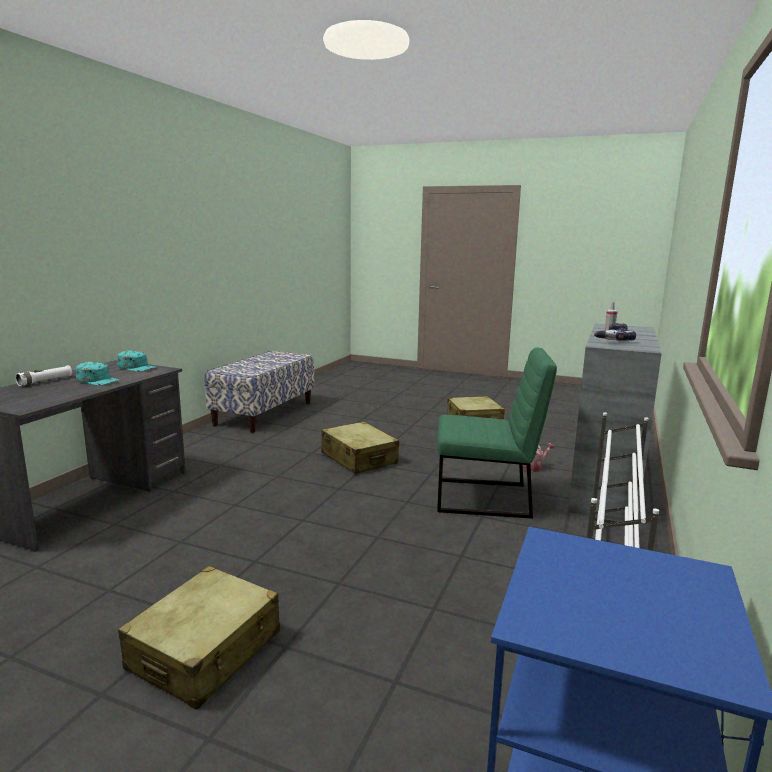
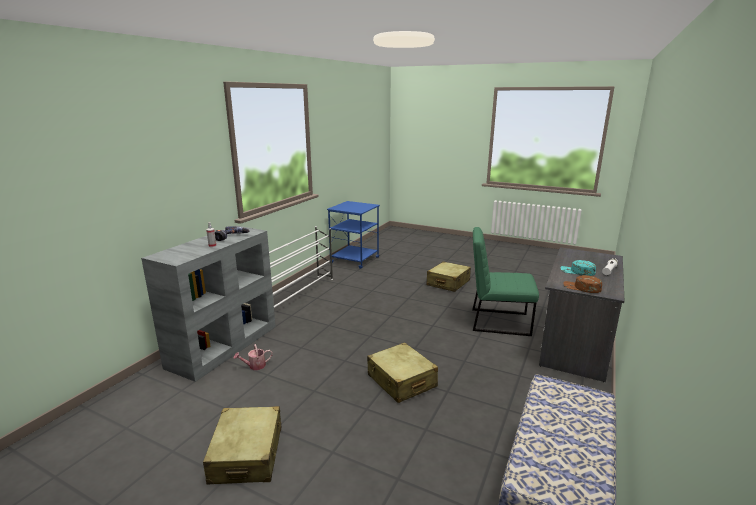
camera: 175 degrees left, 5 degrees up
(137, 367) = (581, 288): turquoise cap -> brown cap
(486, 498) = (317, 337): green chair -> green chair (498, 321)

